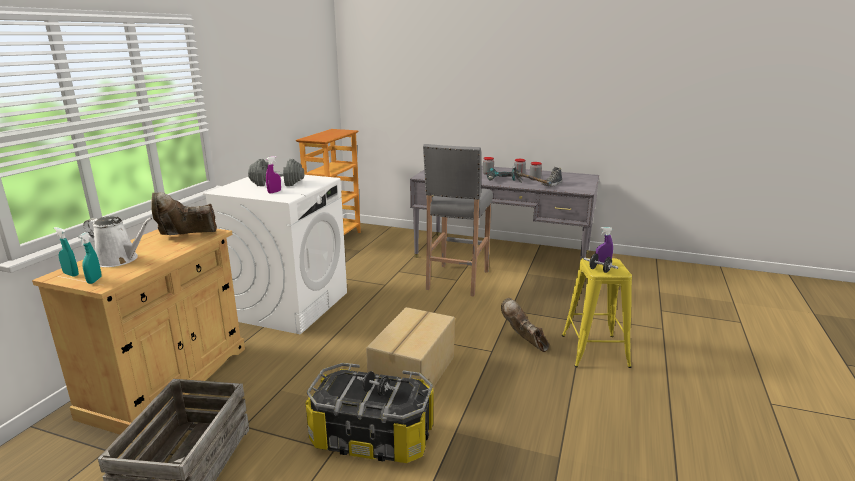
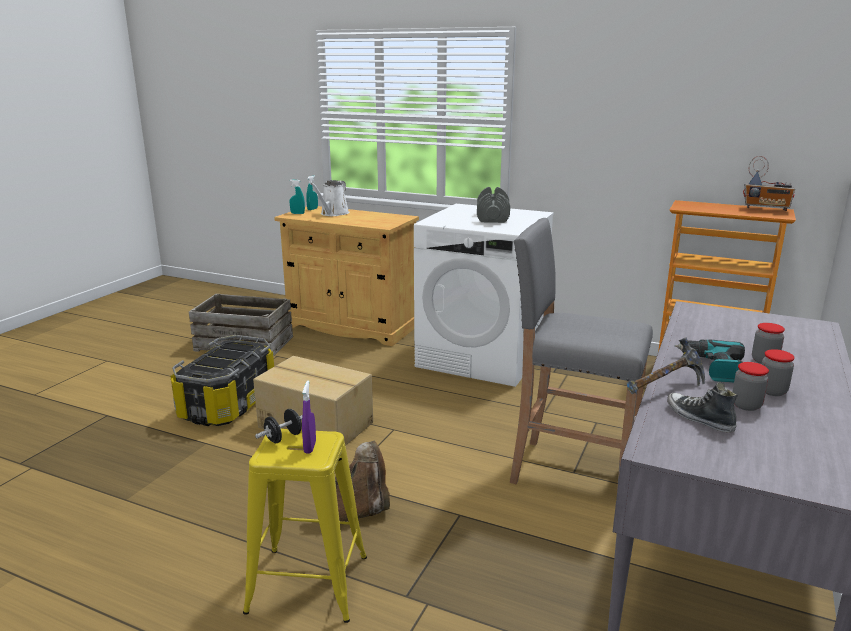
camera: 95 degrees right, 0 degrees up
(186, 237) = (376, 221): brown boot -> none
(274, 192) = (455, 218): purple spray bottle -> none
(332, 131) = (766, 209): none -> radio
(376, 392) = (218, 359): black dumbbell -> none

